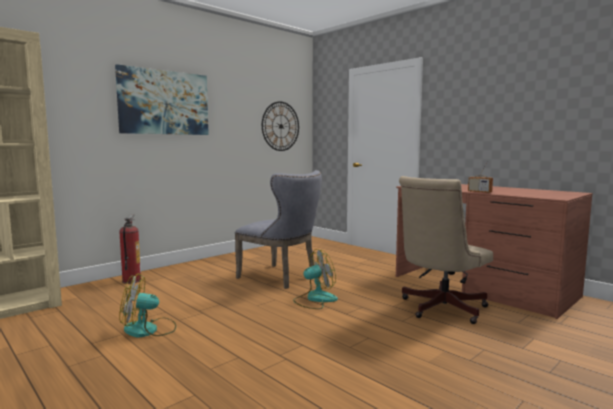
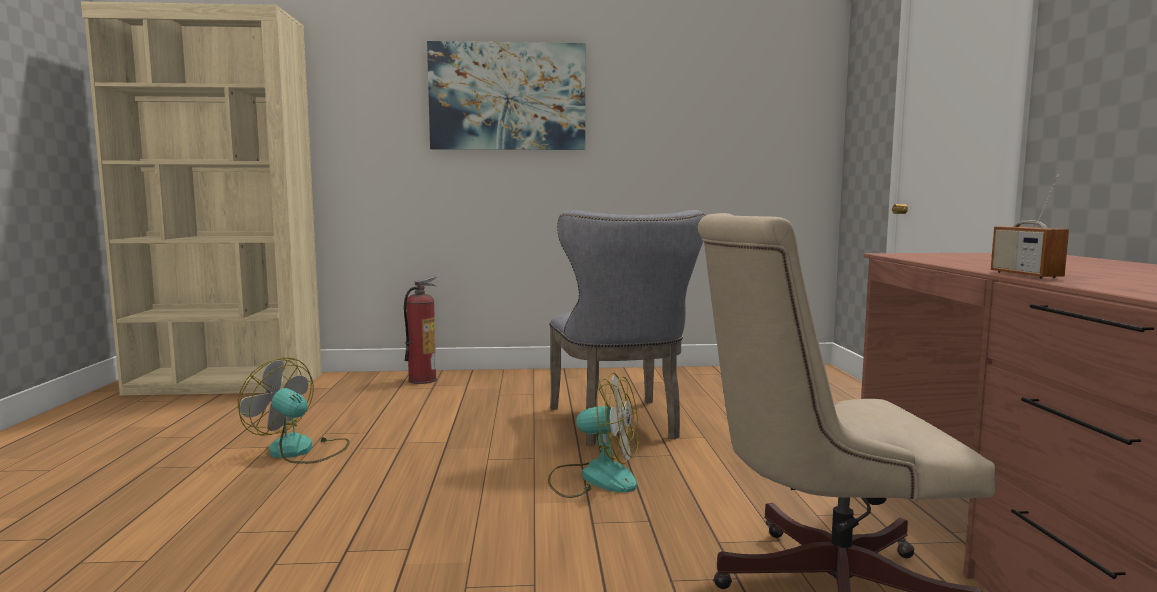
camera: 40 degrees right, 0 degrees up
(280, 126) = (755, 130): wall clock -> none

